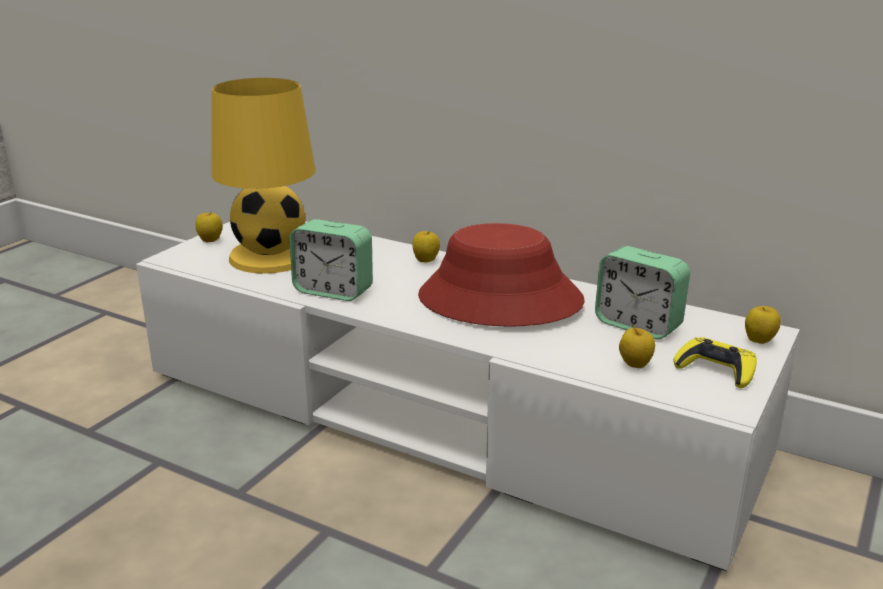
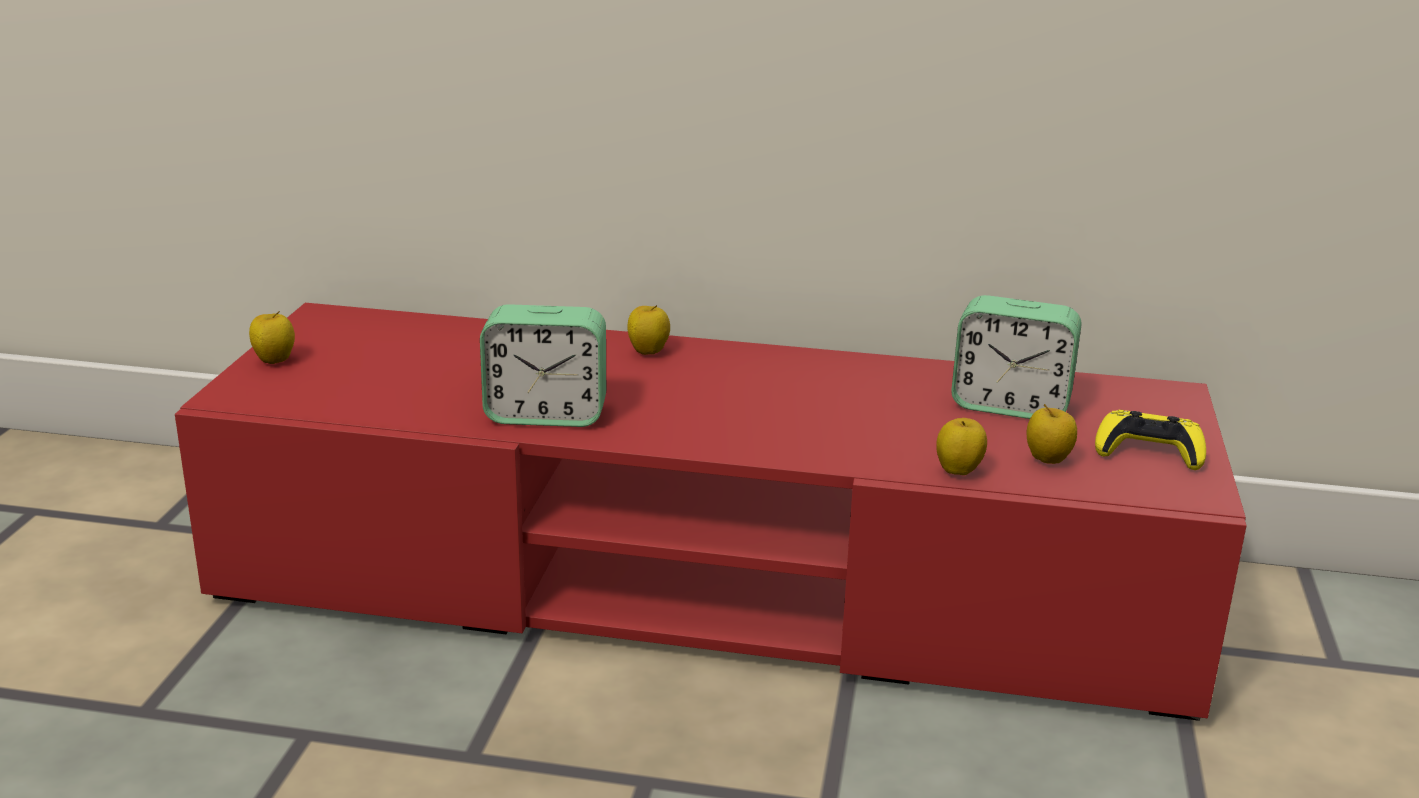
camera: 20 degrees left, 0 degrees up
(272, 256) = (401, 373): yellow table lamp -> none
(441, 415) = (705, 585): white tv stand -> red tv stand
(499, 300) = (800, 396): red hat -> none
(759, 342) = (1173, 407): apple -> apple (959, 472)

